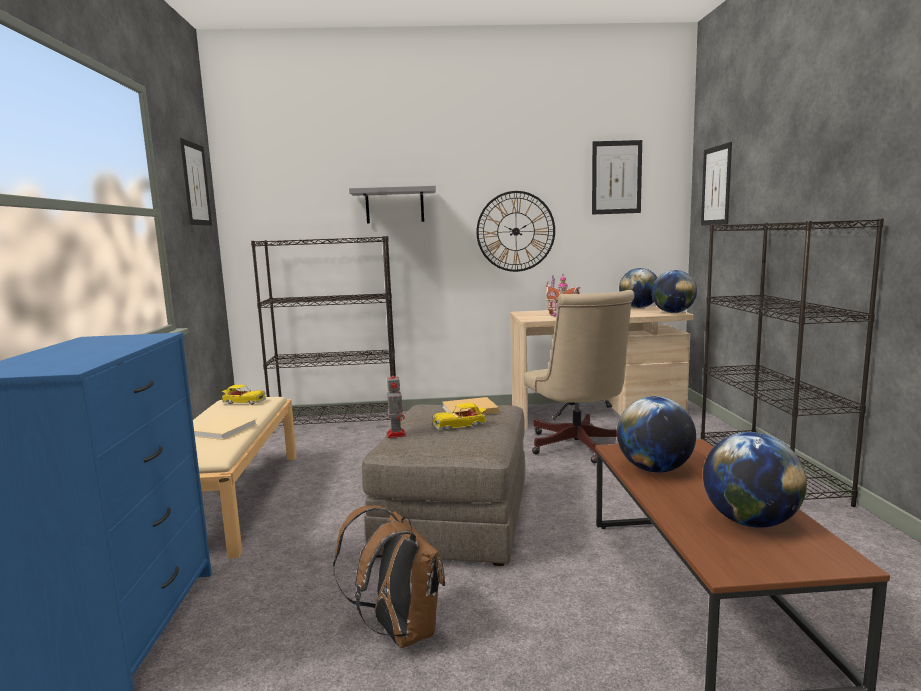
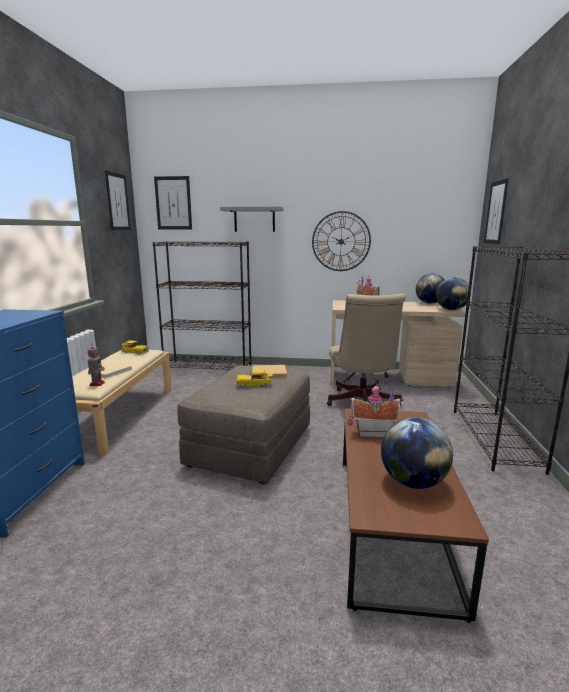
camera: 10 degrees right, 5 degrees up
(396, 434) = (208, 386): toy robot -> toy robot (97, 383)
(399, 631) = (177, 519): brown backpack -> none
(616, 177) = (421, 202): picture -> picture (173, 203)
(654, 469) = (372, 432): globe -> toy house

